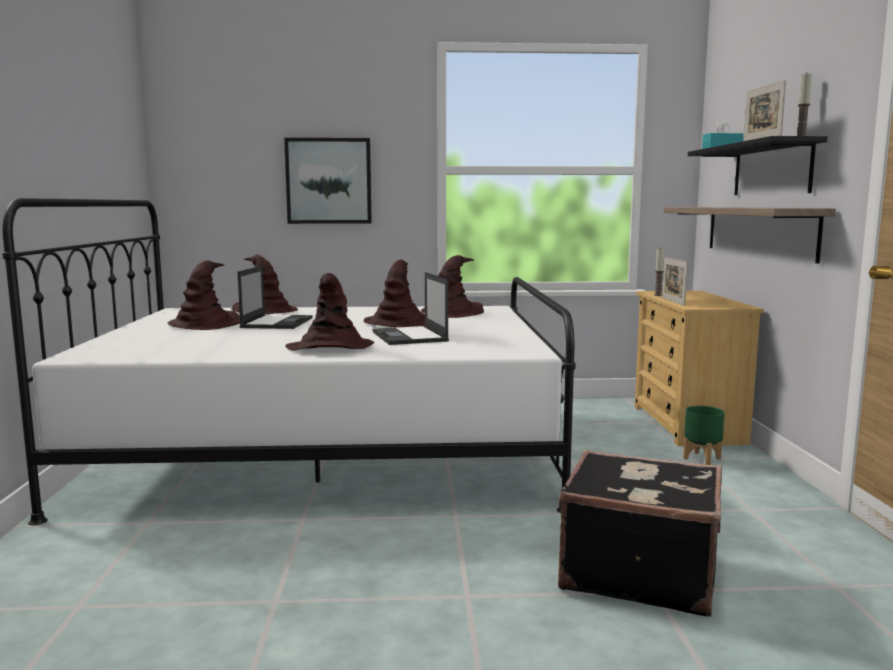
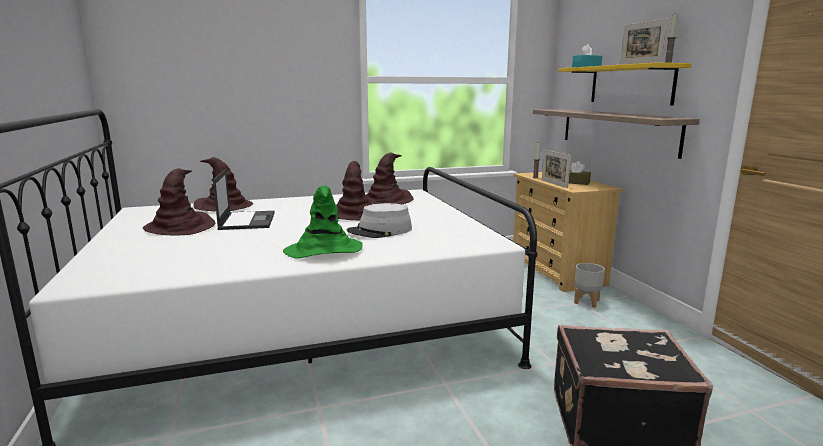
camera: 15 degrees left, 5 degrees up
(329, 181) = (268, 88): picture -> none
(330, 347) = (324, 250): brown hat -> green hat
(410, 336) = (380, 231): laptop -> grey hat
(702, 458) = (586, 301): green planter -> grey planter
(706, 301) = (575, 182): none -> brown tissue box
(771, 169) = (630, 85): black shelf -> yellow shelf

